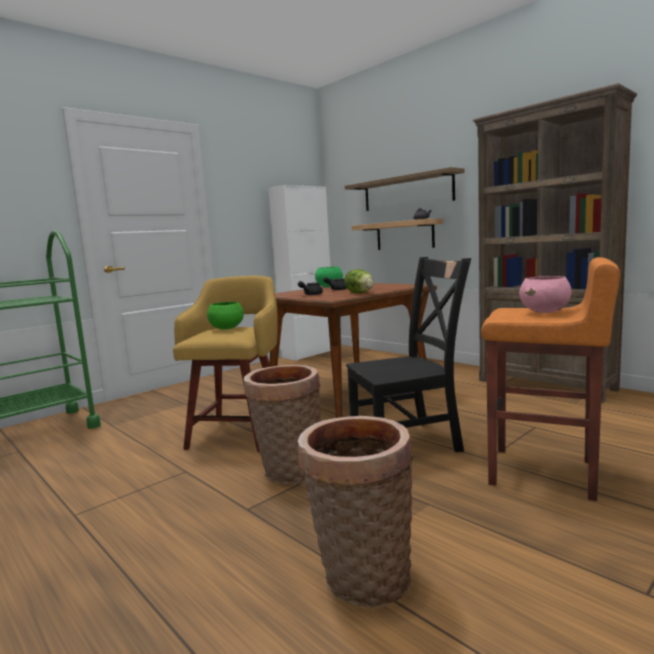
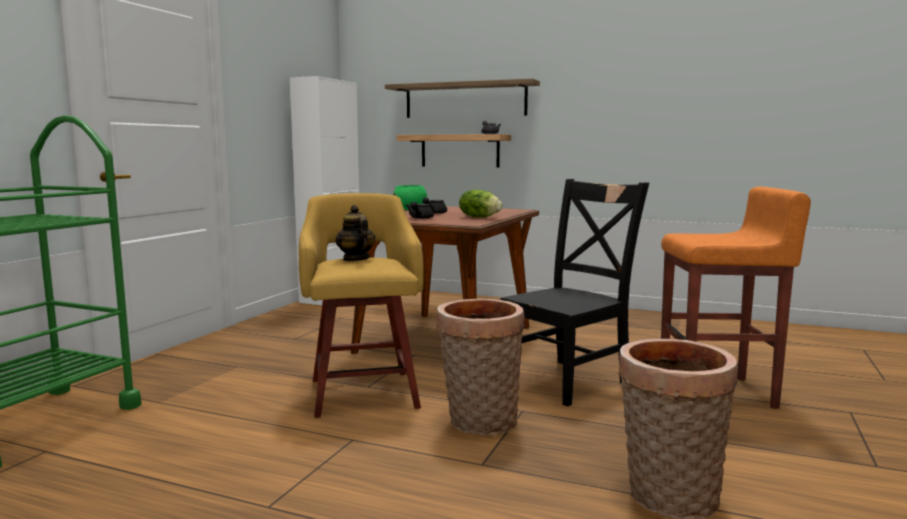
camera: 25 degrees left, 0 degrees up
(226, 328) = (355, 259): green bowl -> teapot
(545, 312) = (726, 236): pink bowl -> none
(546, 385) = (635, 316): brown bookcase -> none

